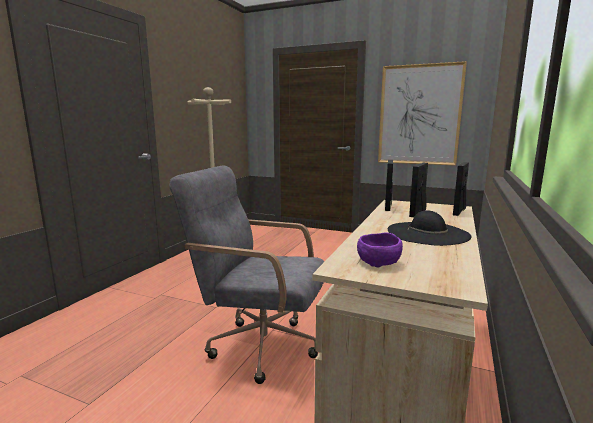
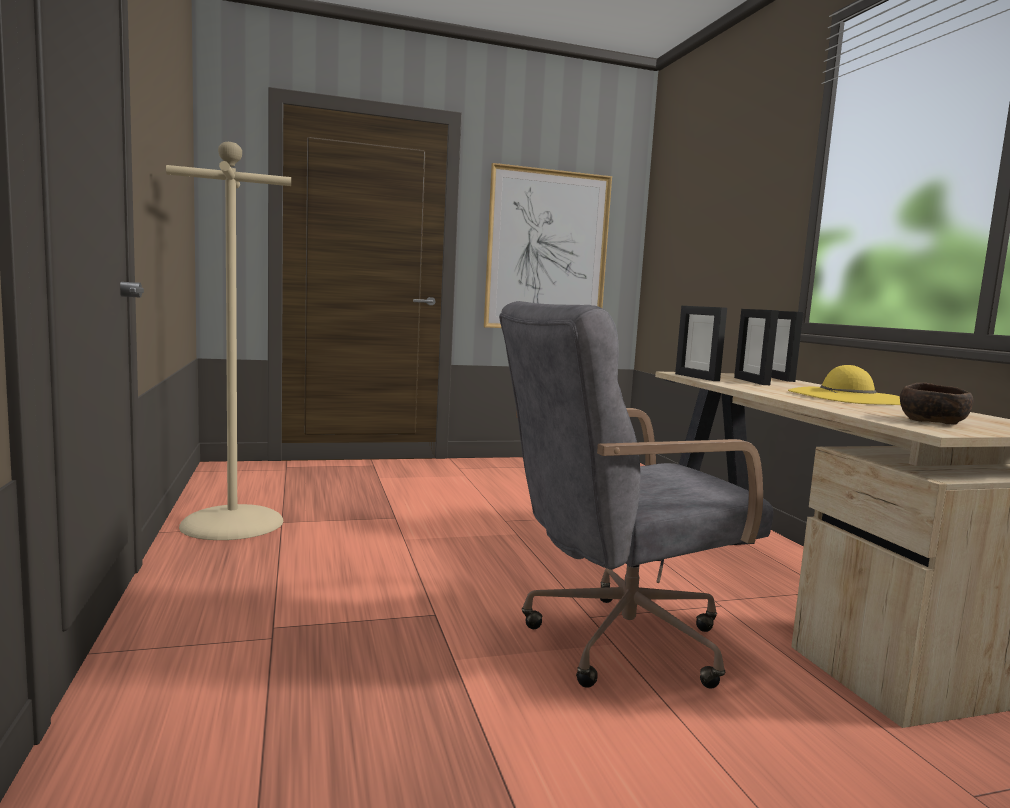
camera: 40 degrees left, 5 degrees down
(378, 262) = (933, 422): purple bowl -> brown bowl
(428, 233) = (846, 397): black hat -> yellow hat

